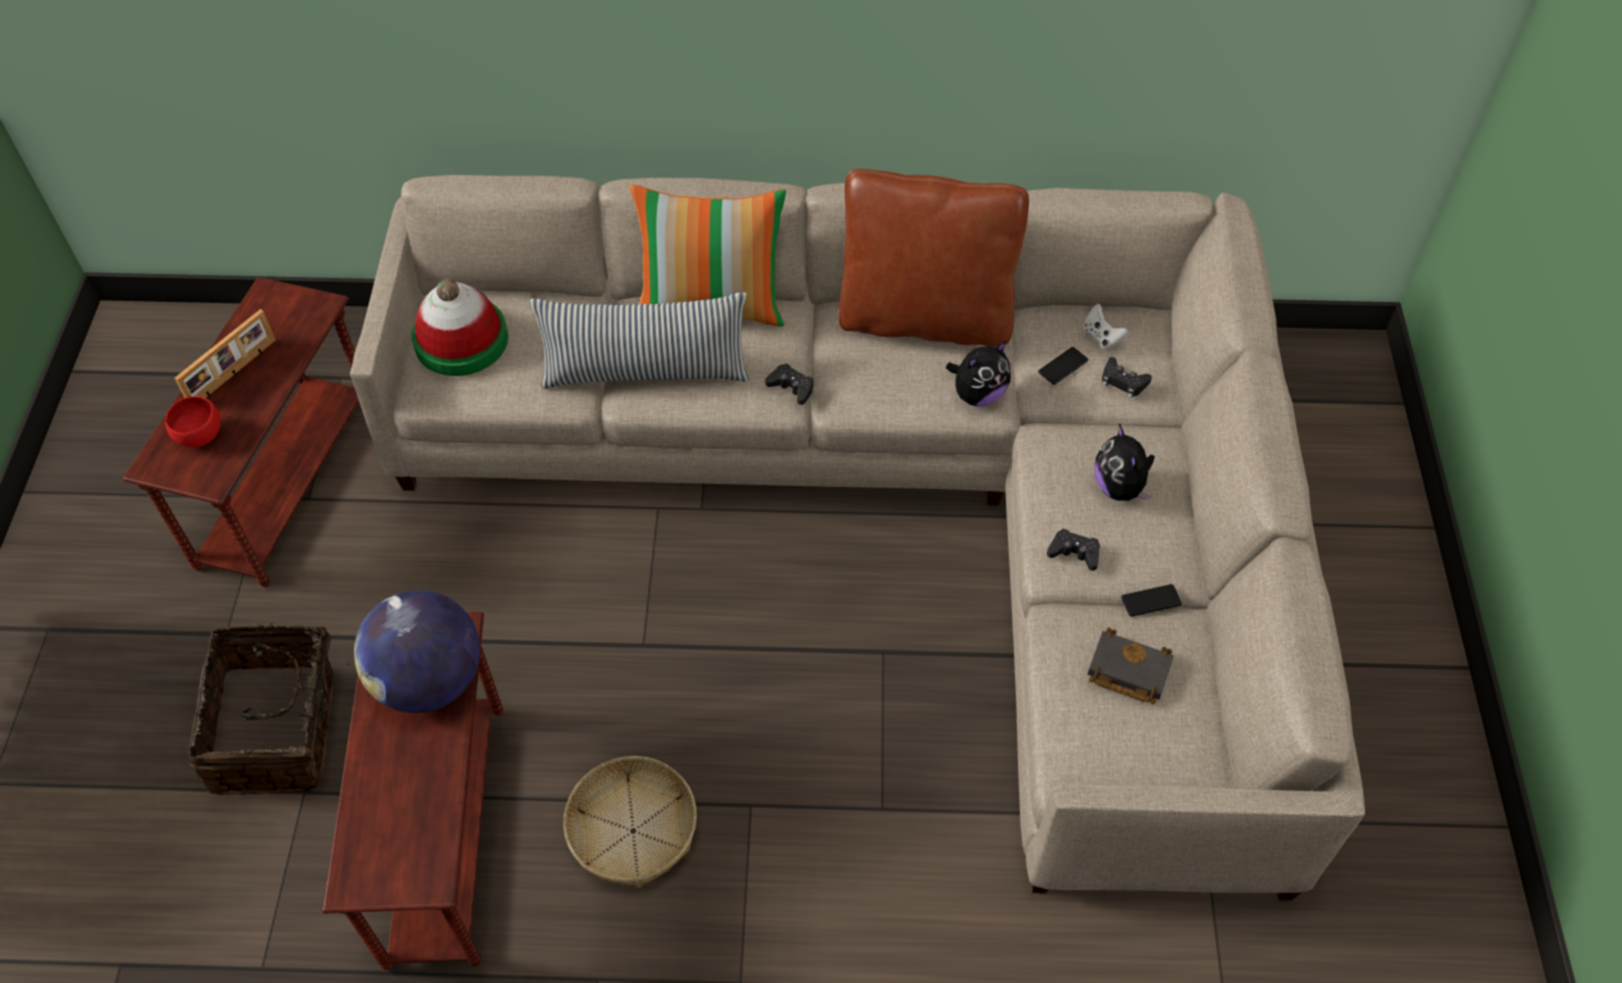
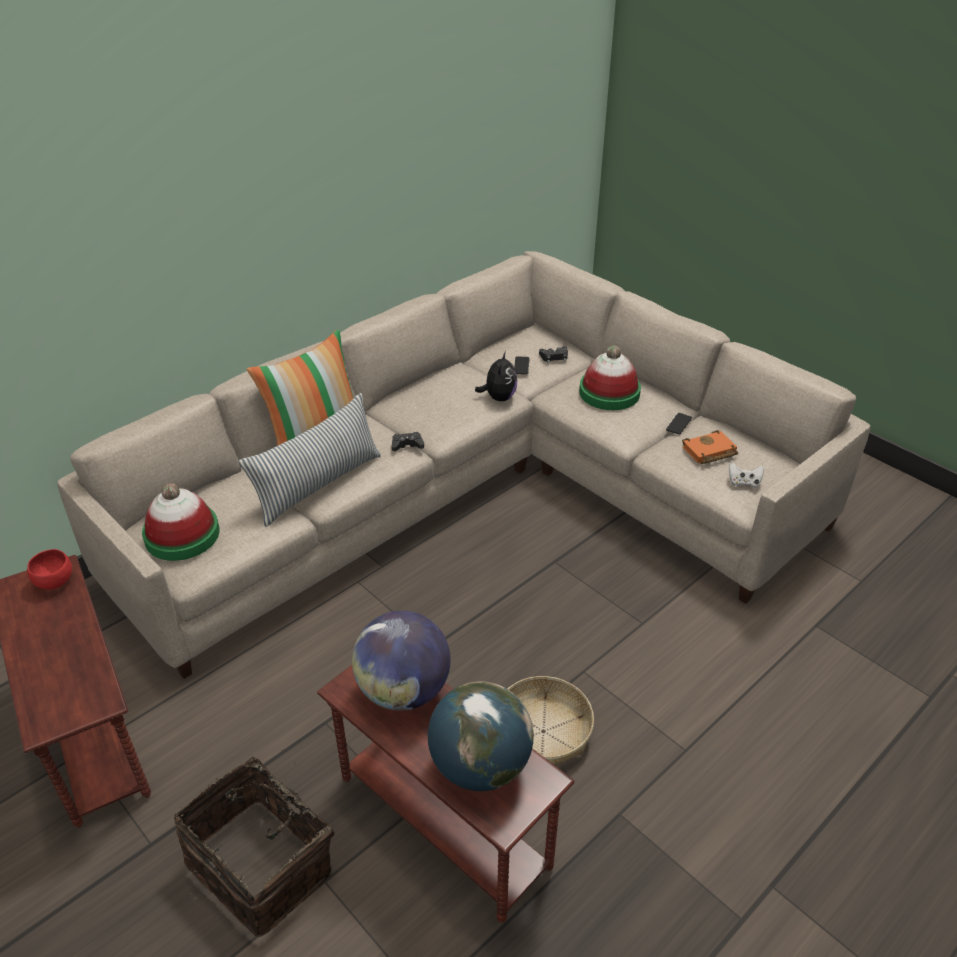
camera: 45 degrees left, 15 degrees down
(199, 437) = (60, 687): red bowl -> red bowl (55, 582)
(234, 373) = (41, 639): picture frame -> none
(397, 815) = (480, 767): none -> globe
(925, 318) = (433, 383): brown pillow -> none
(1074, 553) = (626, 426): black game controller -> none
(1101, 337) = (522, 347): white game controller -> white game controller (744, 483)
(1120, 488) = (609, 392): plush toy -> hat
(1125, 671) = (709, 452): black book -> orange book

